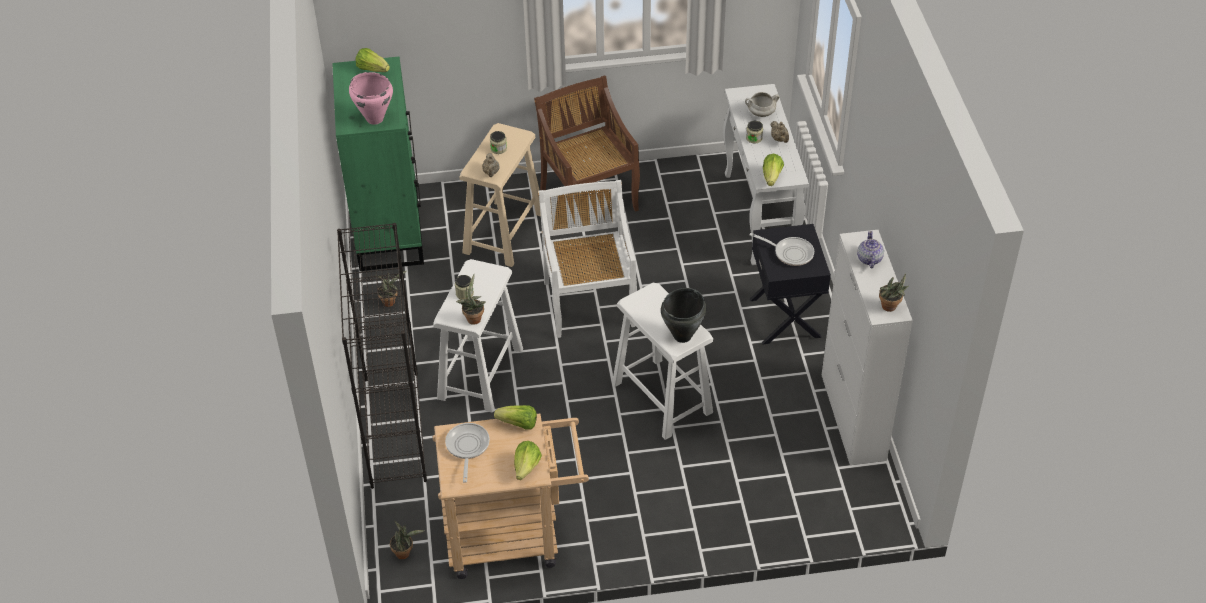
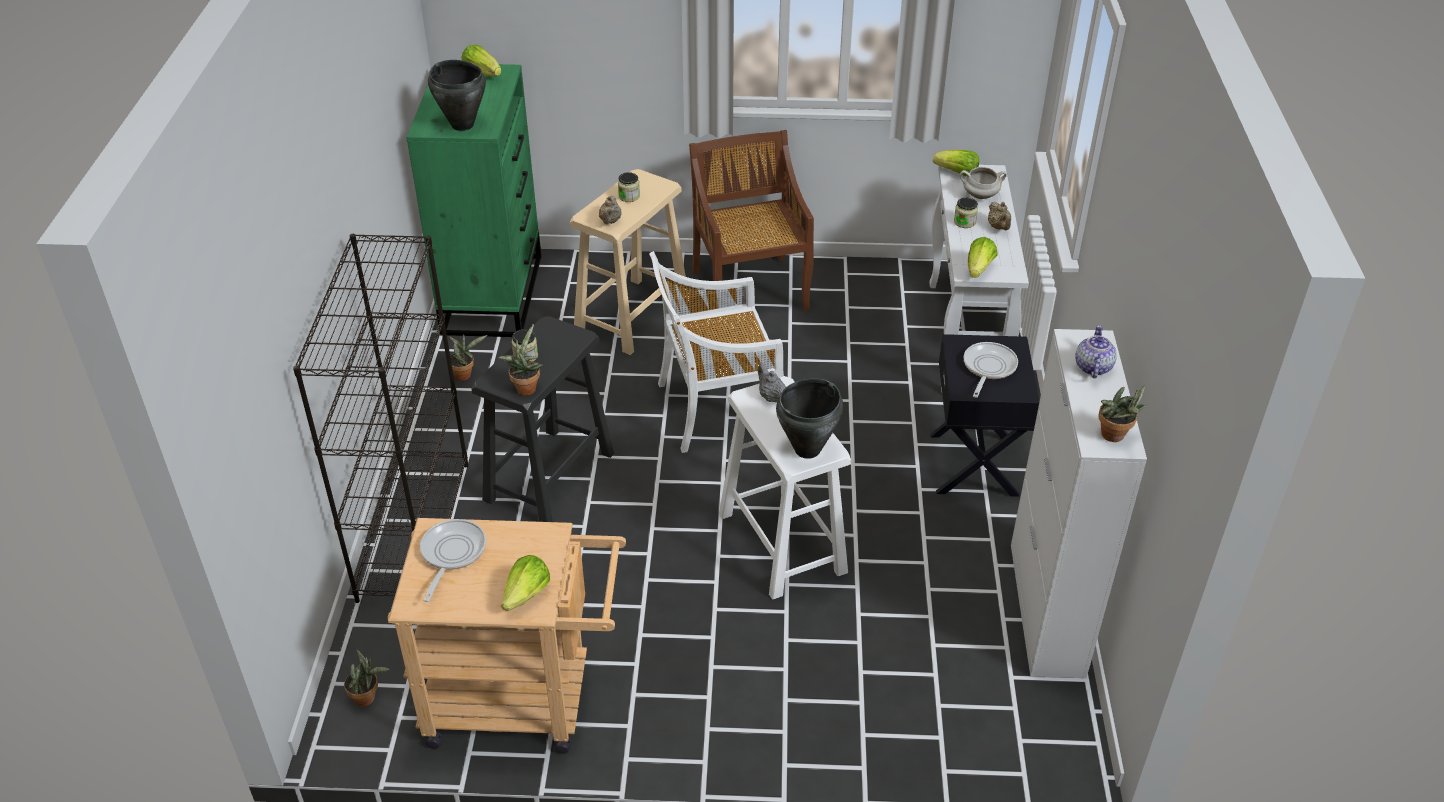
camera: 10 degrees right, 5 degrees down
(375, 119) = (462, 125): pink cooking pot -> black cooking pot
(481, 373) = (550, 476): white stool -> black stool
(518, 424) = (535, 533): lettuce -> lettuce (957, 173)
(589, 302) = (716, 410): white chair -> white chair turned 105 degrees counterclockwise
(648, 300) = (771, 397): none -> grey teapot
(790, 253) = (988, 368): frying pan -> frying pan turned 105 degrees counterclockwise

